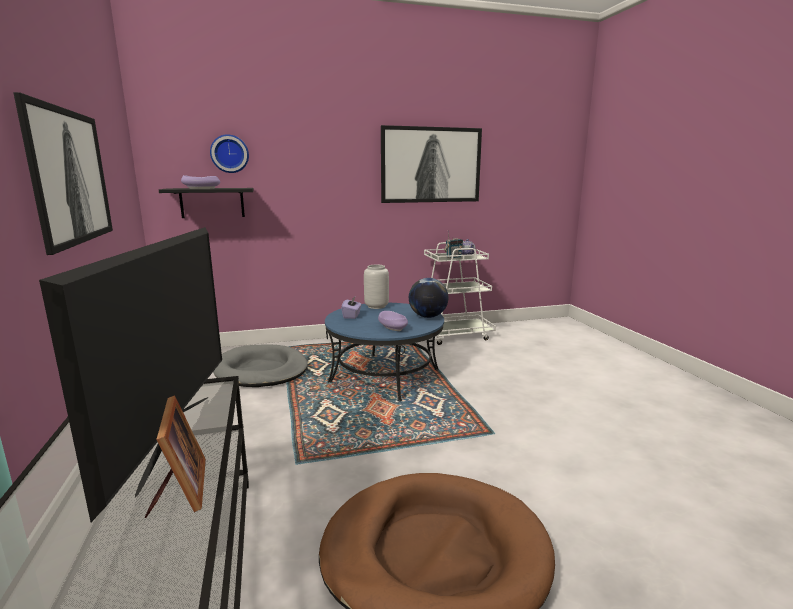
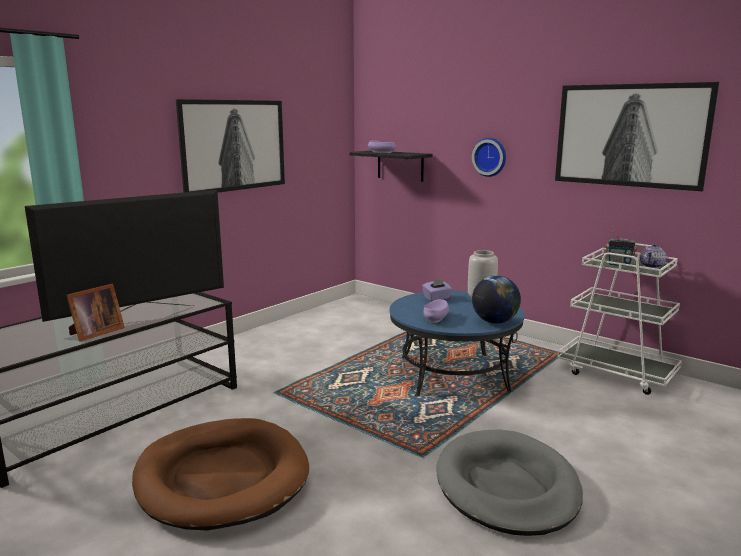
camera: 55 degrees right, 0 degrees up
(229, 154) = (417, 120): wall clock -> wall clock (490, 157)
(261, 370) = (381, 329): grey dog bed -> grey dog bed (506, 486)

